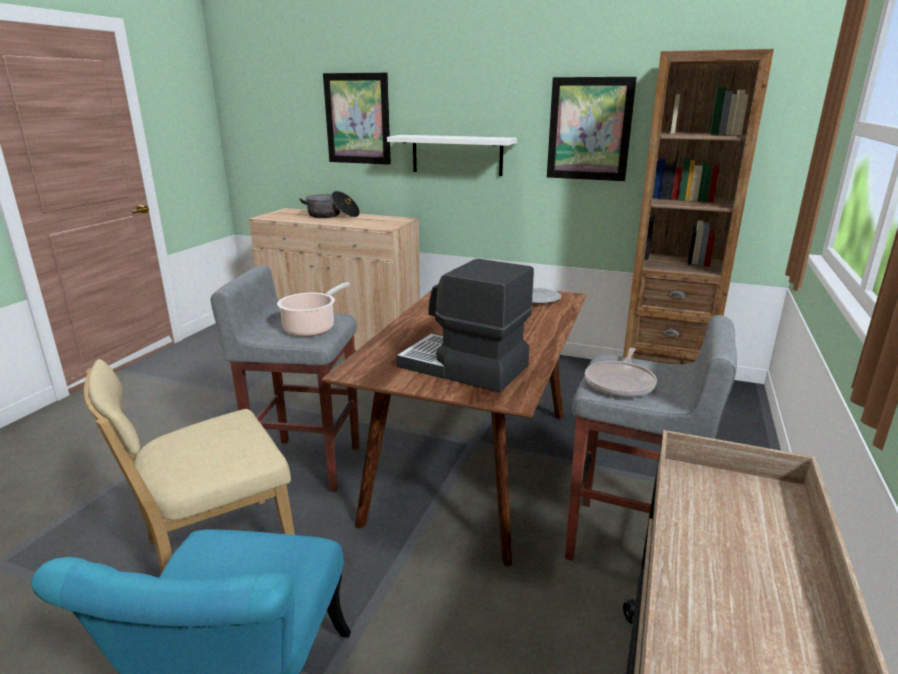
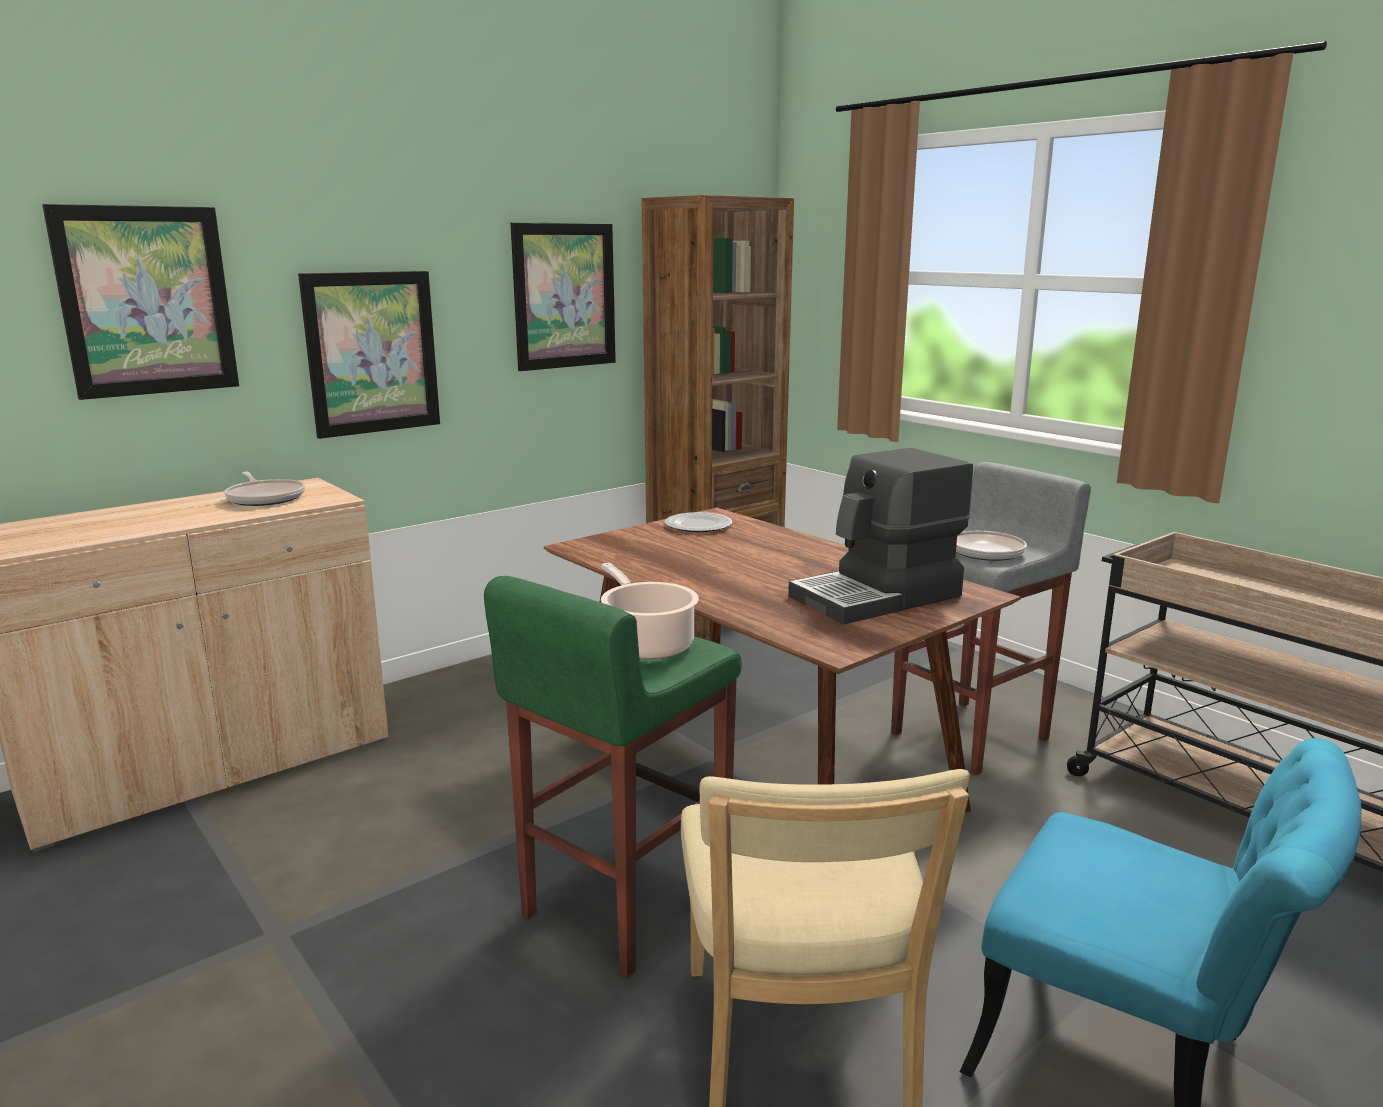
camera: 60 degrees left, 5 degrees down
(306, 463) = (622, 905): grey stool -> green stool
(332, 215) = (146, 512): cooking pot -> none
(373, 220) = (265, 498): none -> frying pan
(457, 155) = (372, 353): white shelf -> picture

